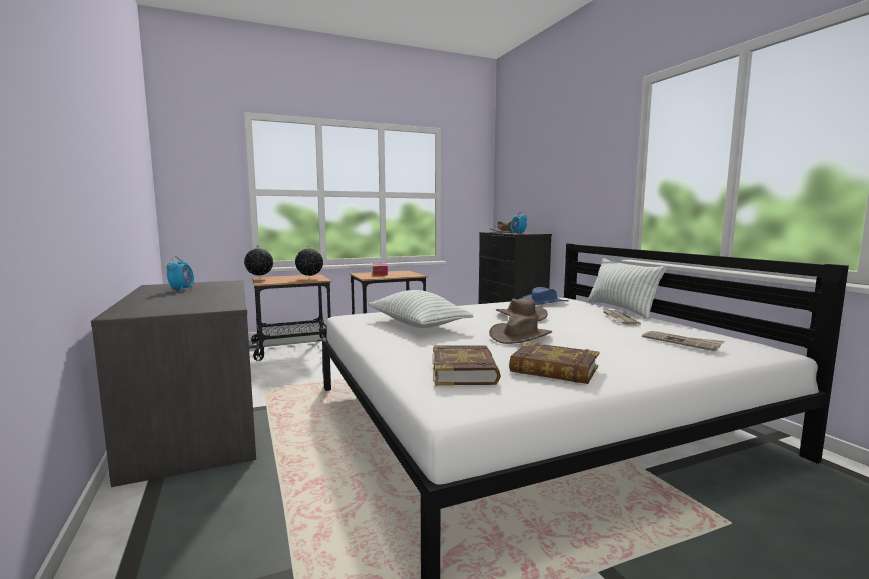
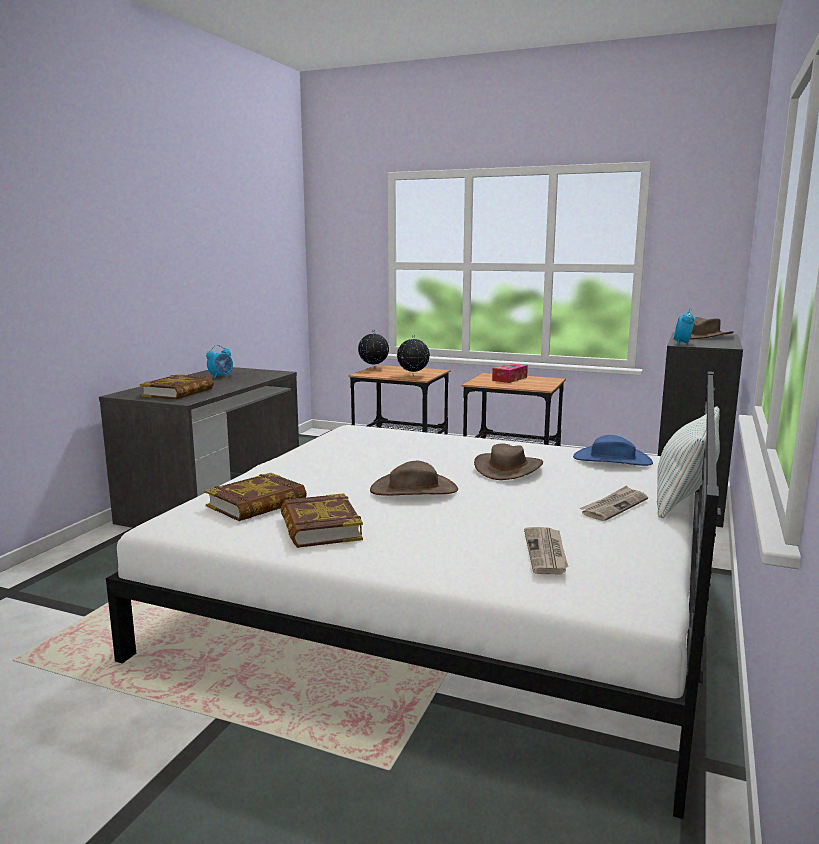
camera: 45 degrees right, 5 degrees up
(189, 304) = (178, 392): none -> book
(417, 325) = (375, 452): pillow -> none

